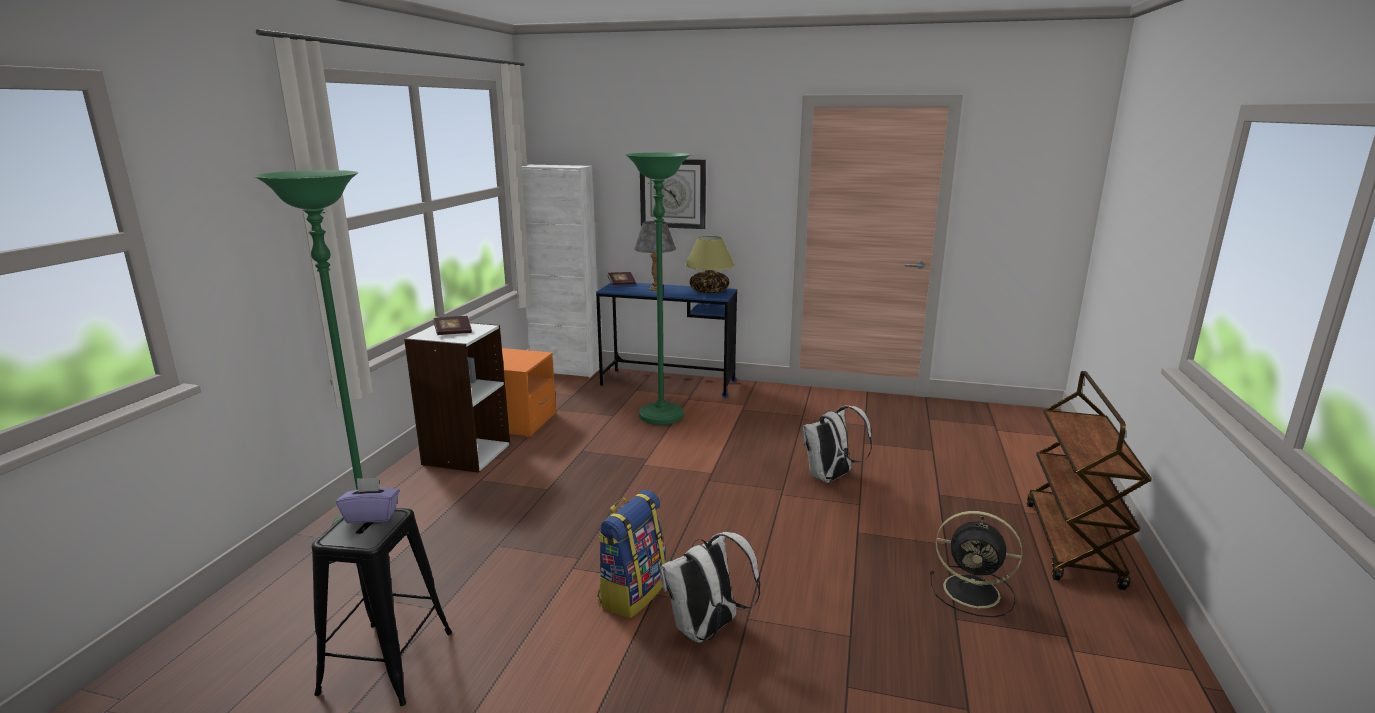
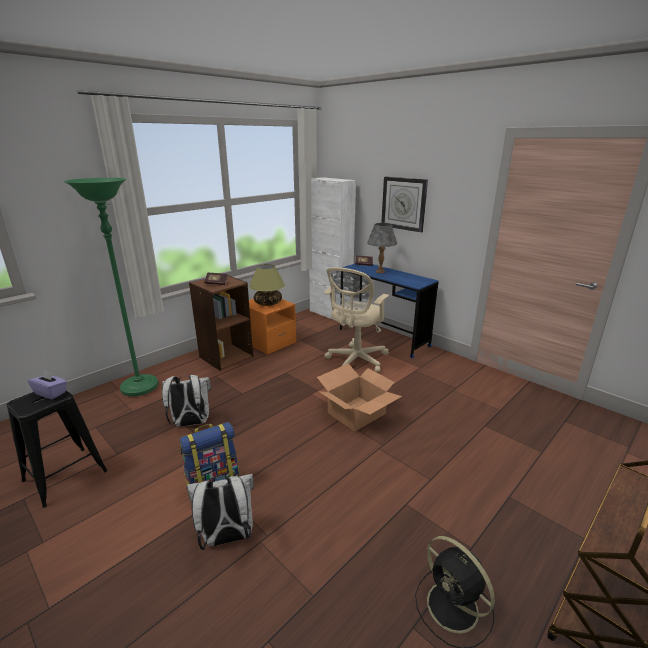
camera: 30 degrees right, 5 degrees up
(466, 454) = (226, 356): white bookcase -> brown bookcase
(661, 416) = (355, 361): green floor lamp -> beige office chair
(709, 291) = (414, 279): table lamp -> table lamp (268, 303)
(722, 469) = (357, 413): none -> cardboard box
(830, 478) = (429, 447): white backpack -> white backpack (190, 423)

